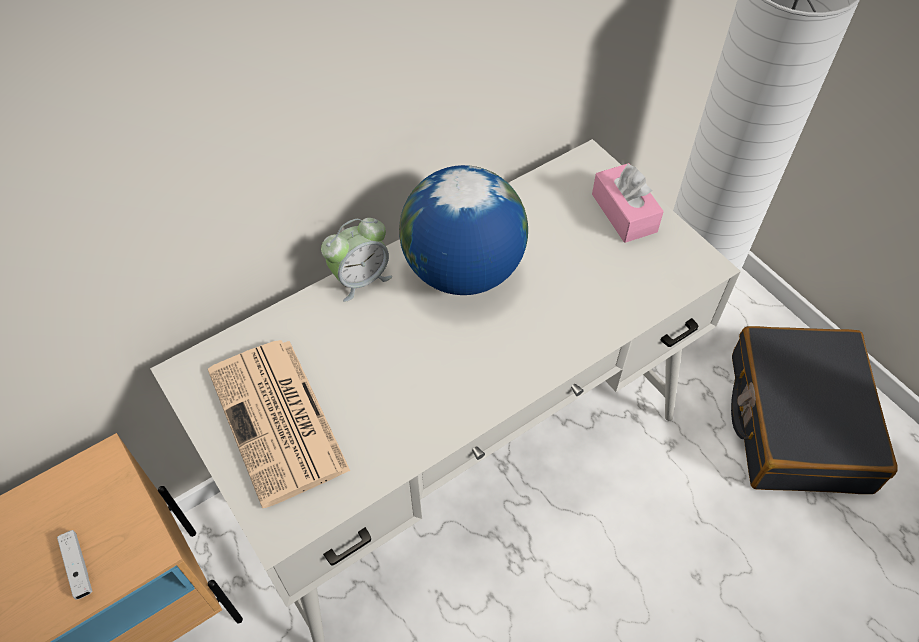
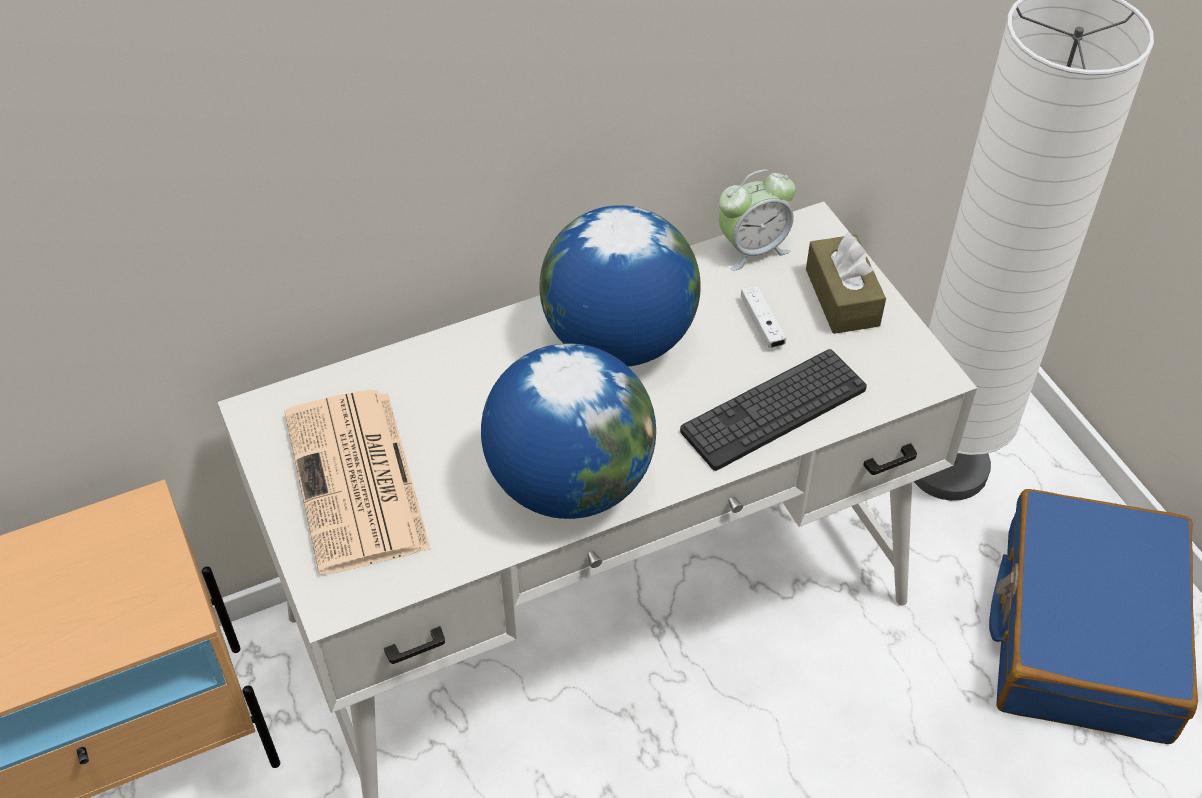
camera: 10 degrees right, 5 degrees down
(78, 567) = (95, 622): white game controller -> white game controller (762, 323)
(360, 279) = (489, 333): alarm clock -> alarm clock (752, 249)
(450, 395) = (570, 482): none -> globe
(594, 311) = (774, 410): none -> keyboard
(624, 213) = (842, 297): pink tissue box -> brown tissue box
(796, 421) = (1083, 633): black suitcase -> blue suitcase

